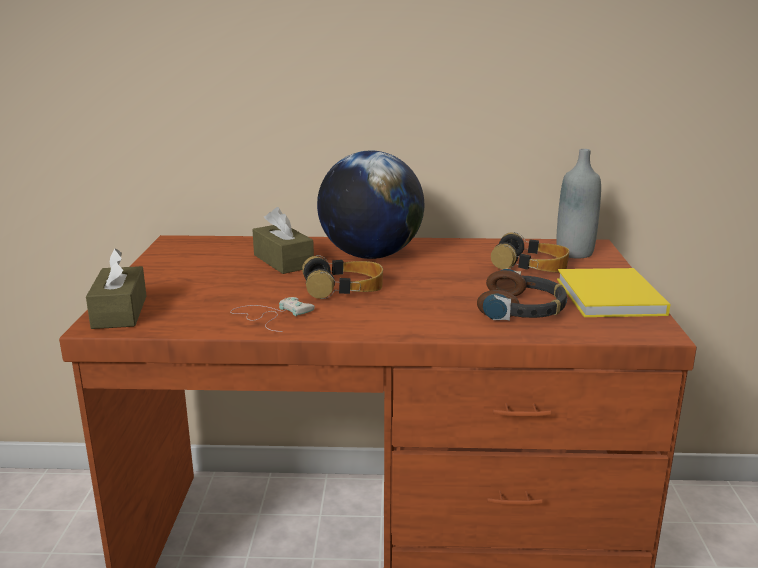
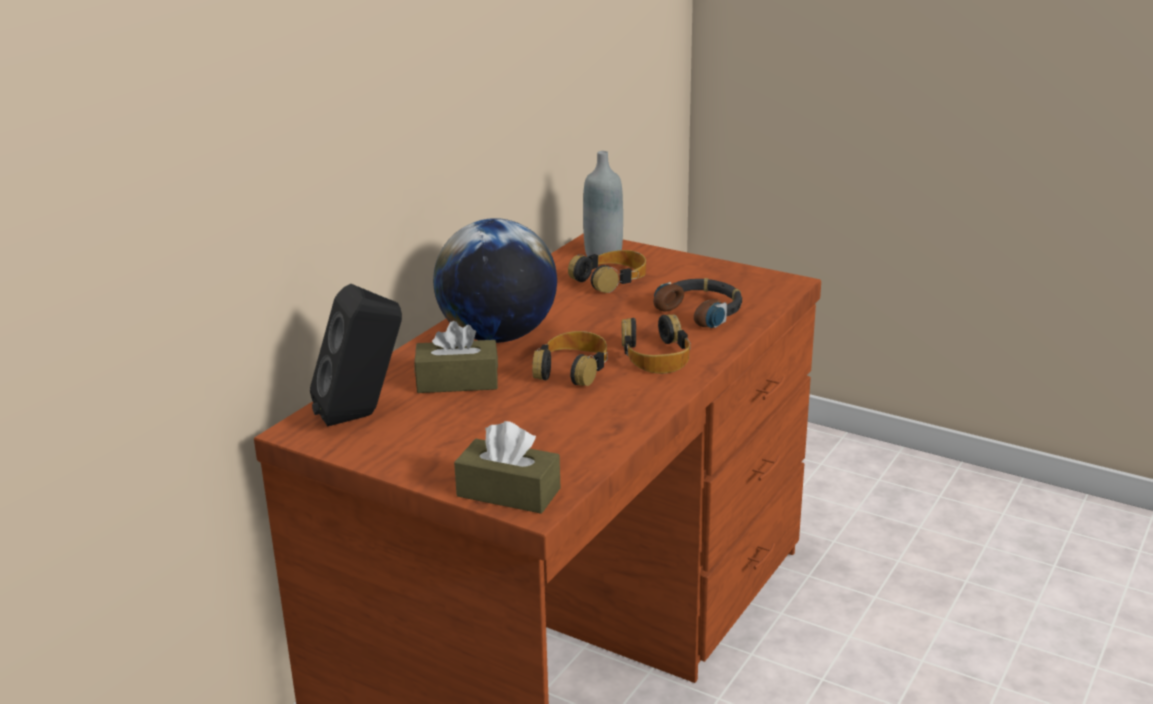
camera: 60 degrees left, 5 degrees up
(207, 250) = (362, 416): none -> black speaker
(271, 316) = (605, 416): white game controller -> none
(405, 310) = (655, 355): none -> headphones
(610, 298) = (714, 275): yellow book -> none

